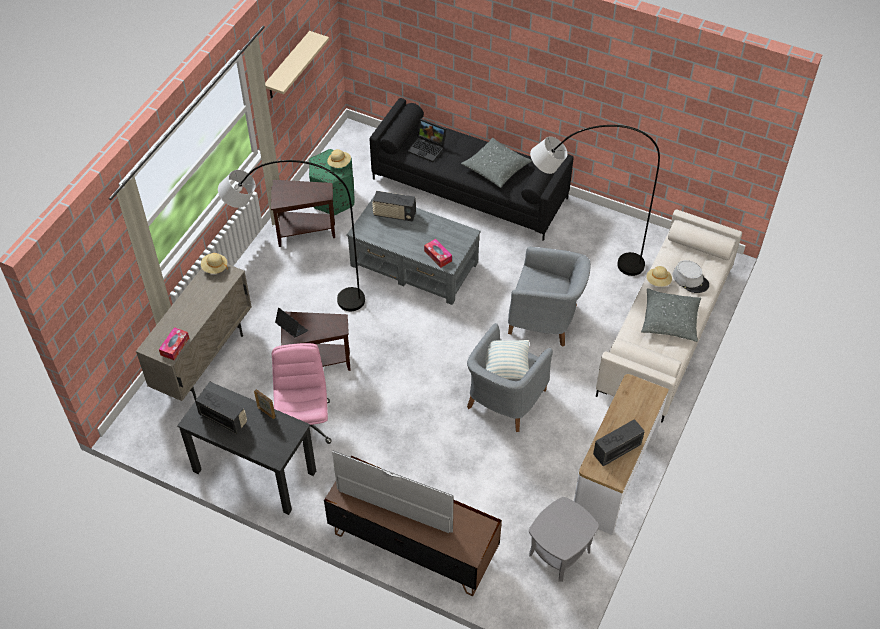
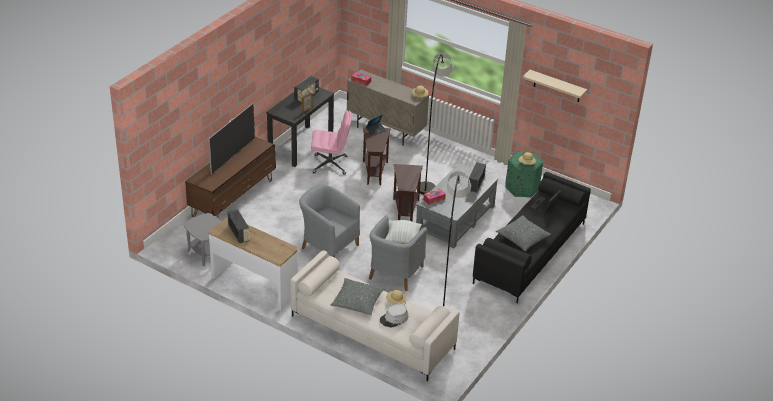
camera: 95 degrees right, 15 degrees down
(303, 232) = (490, 173): brown side table -> brown side table (405, 210)
(506, 367) = (331, 217): pillow -> pillow (403, 239)

